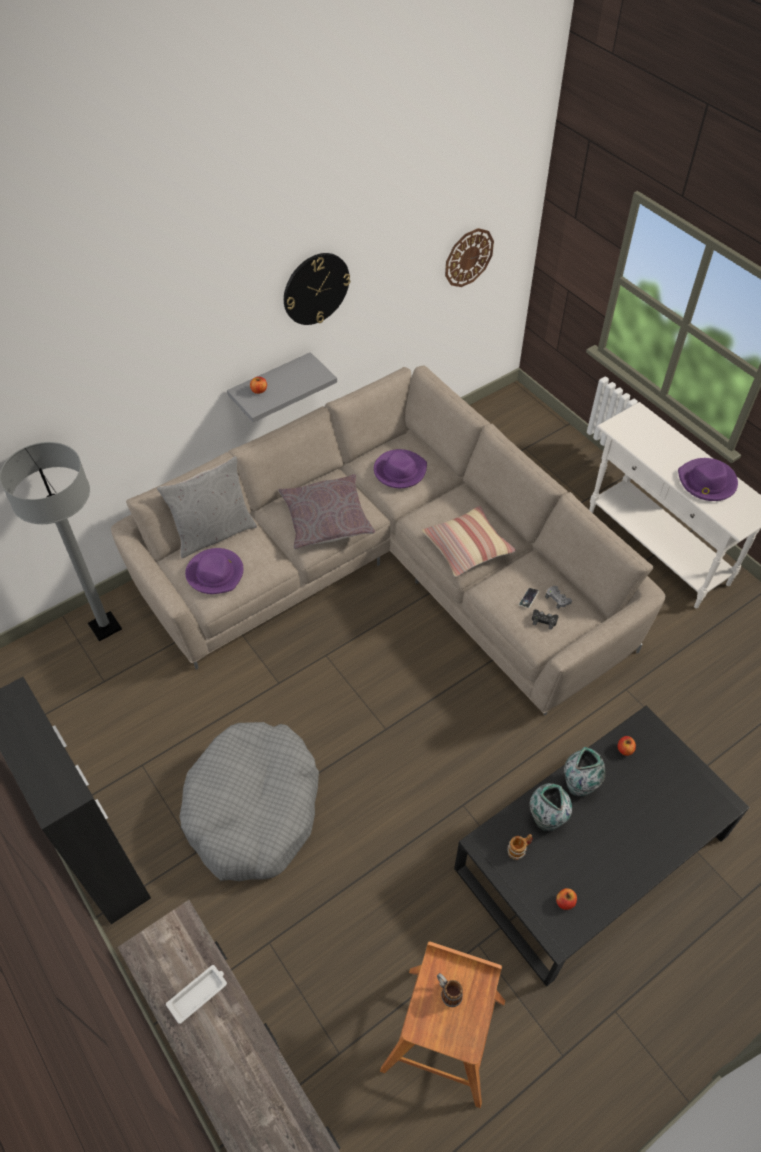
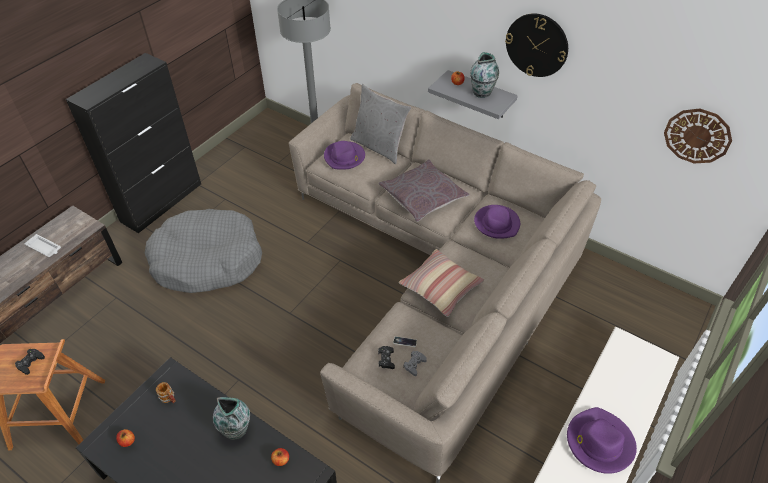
camera: 70 degrees right, 5 degrees down
(448, 992) = (30, 363): mug -> black game controller
(546, 818) = (199, 411): vase -> vase (482, 92)

